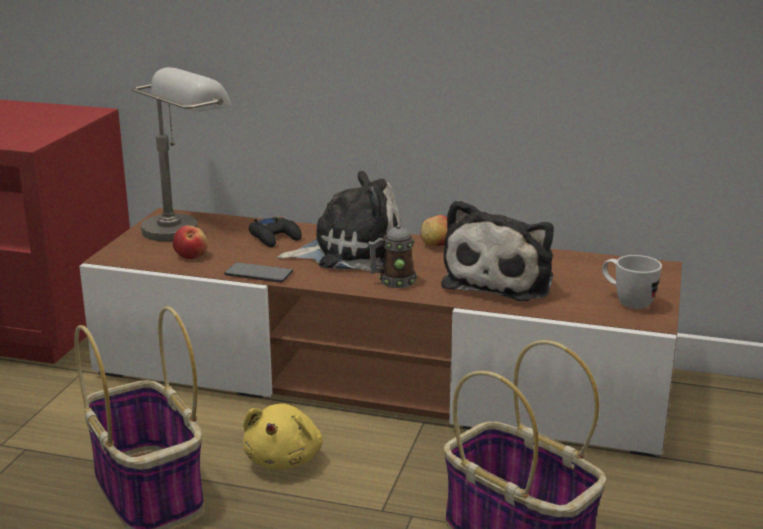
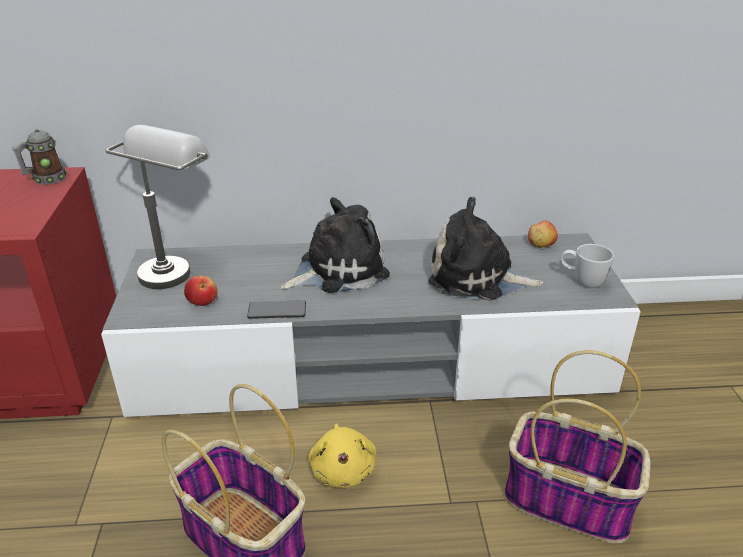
camera: 20 degrees left, 10 degrees up
(275, 237) = (264, 265): black game controller -> none
(381, 376) = (371, 362): brown tv stand -> grey tv stand
(393, 282) = (394, 296): mug -> mug (45, 179)
(437, 245) = (402, 249): apple -> apple (541, 245)
(502, 280) = (477, 277): plush toy -> plush toy turned 105 degrees clockwise

